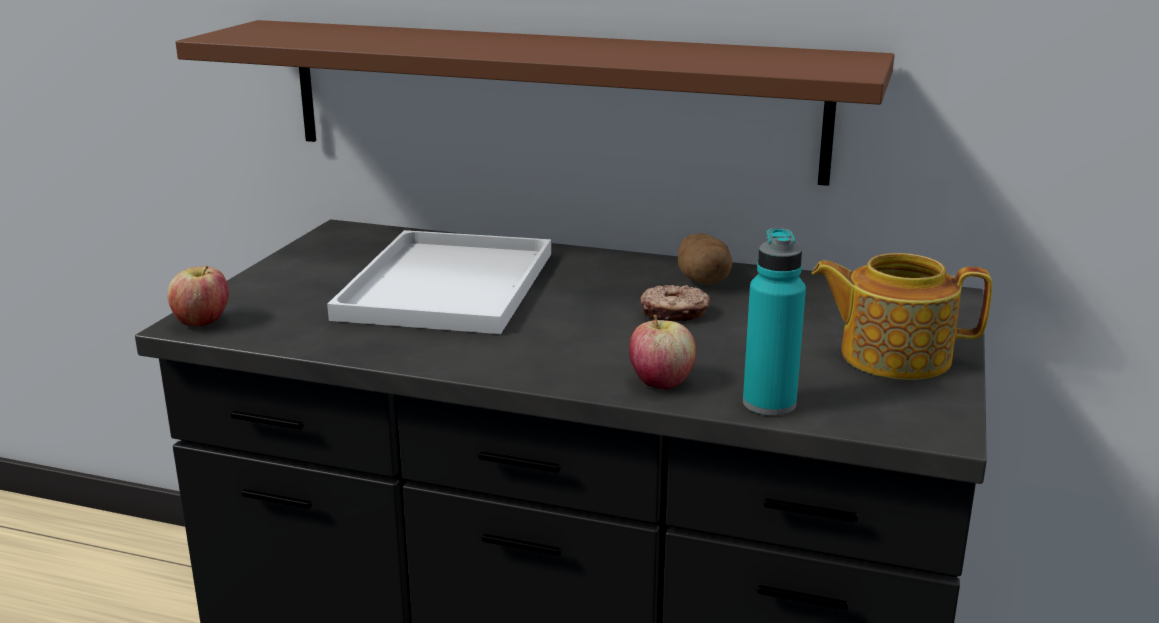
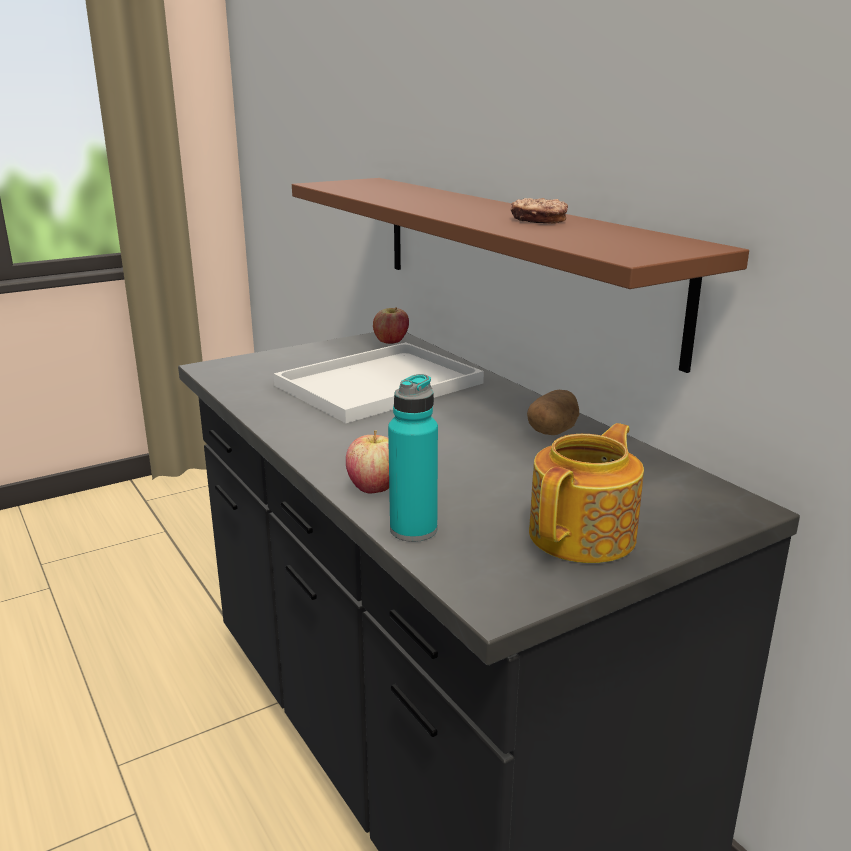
camera: 40 degrees right, 0 degrees up
(202, 322) = (216, 368): apple -> apple (391, 342)
(674, 313) = (481, 447): donut -> donut (538, 220)
(892, 356) = (584, 535): teapot -> teapot turned 75 degrees clockwise

